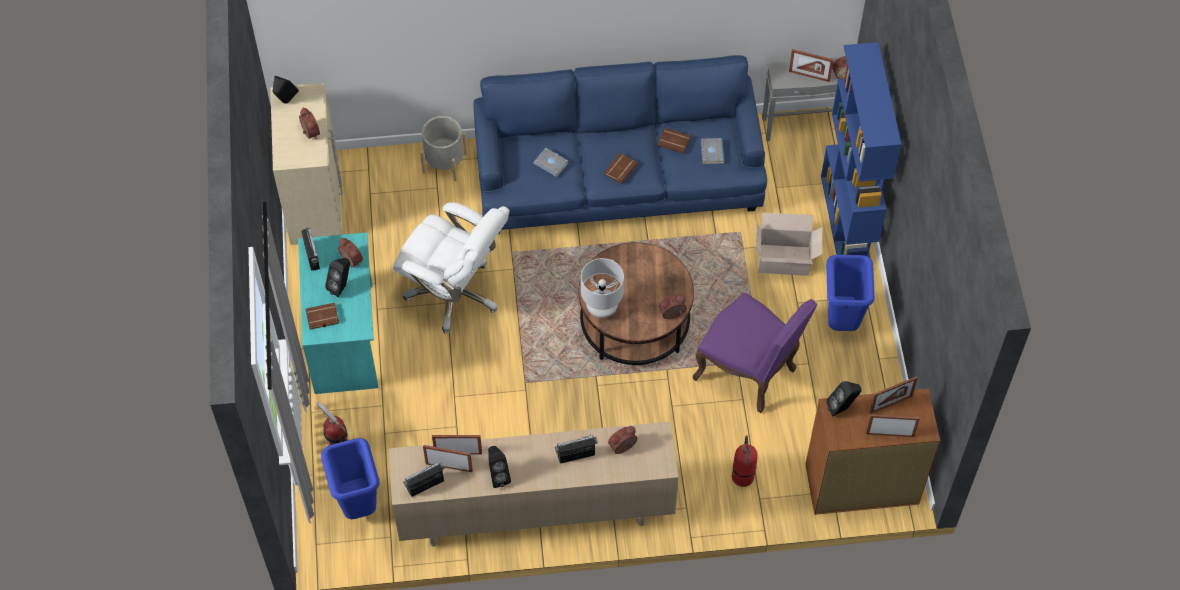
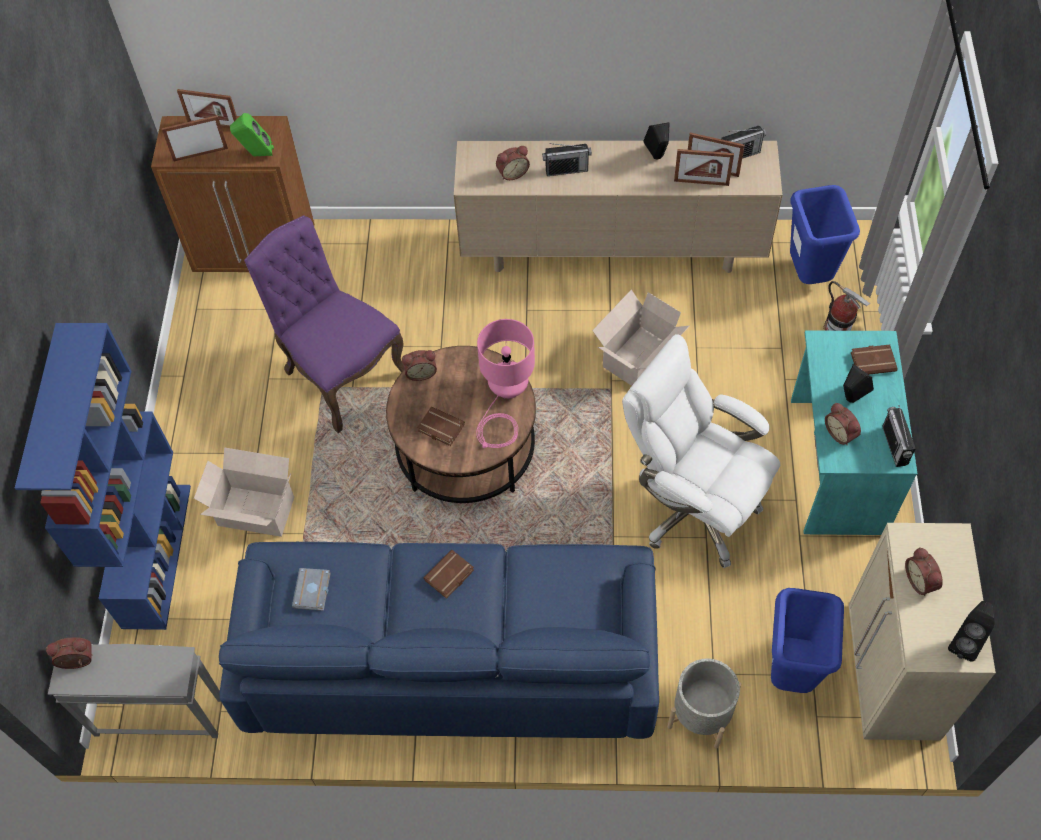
camera: 170 degrees left, 0 degrees up
(506, 411) = (636, 358): none -> cardboard box
(552, 163) = (547, 598): grey book -> none
(603, 296) = (504, 404): grey table lamp -> pink table lamp
(675, 141) = (361, 615): brown book -> brown book (439, 428)
(743, 477) = (379, 265): fire extinguisher -> none
(809, 76) = (130, 663): picture frame -> none
(841, 322) = (211, 423): blue trash can -> blue trash can (790, 671)
(842, 408) = (256, 154): black speaker -> green speaker

